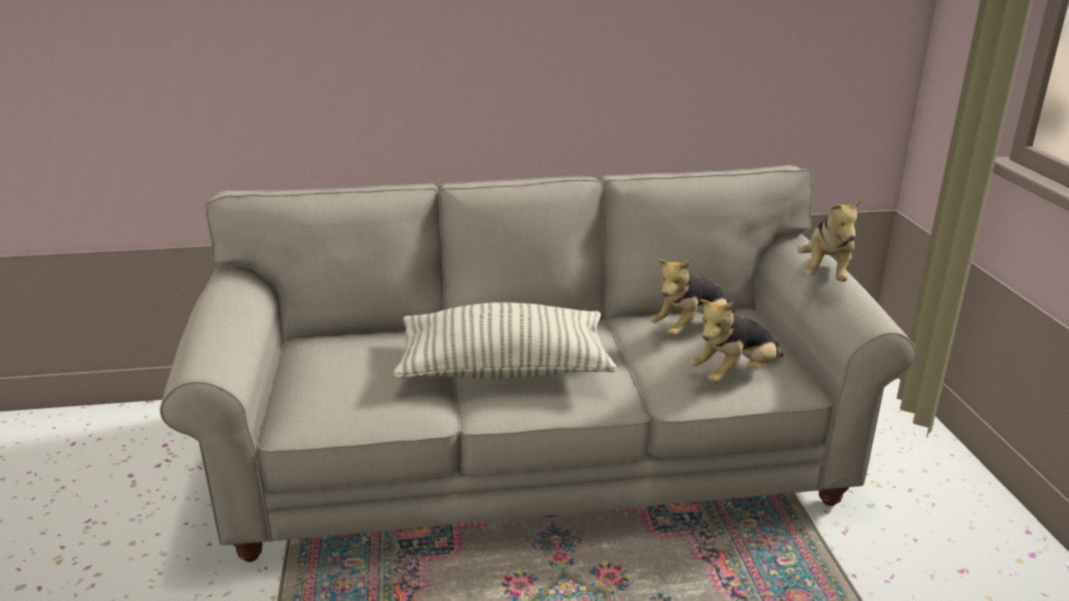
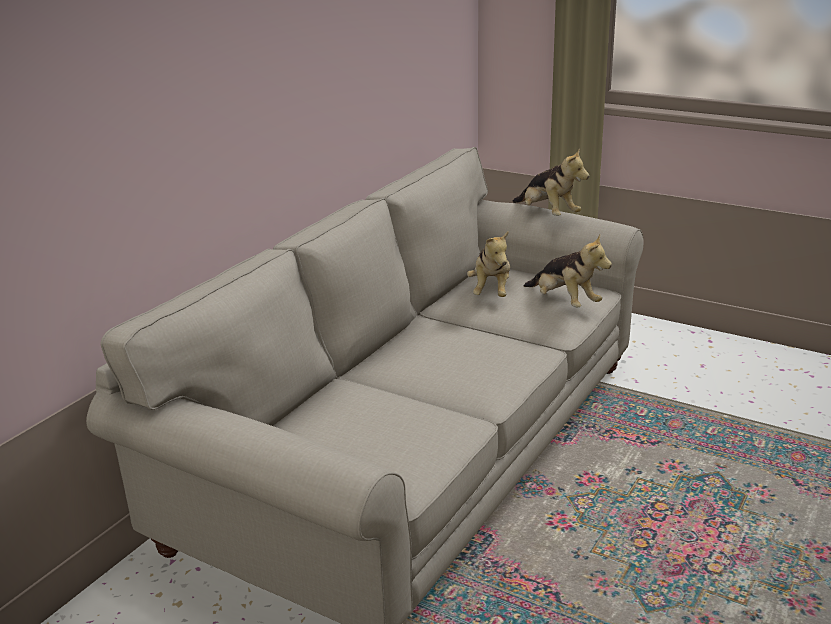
camera: 50 degrees left, 0 degrees up
(504, 370) = (443, 374): pillow -> none
(735, 375) = (564, 302): plush toy -> plush toy turned 45 degrees counterclockwise

